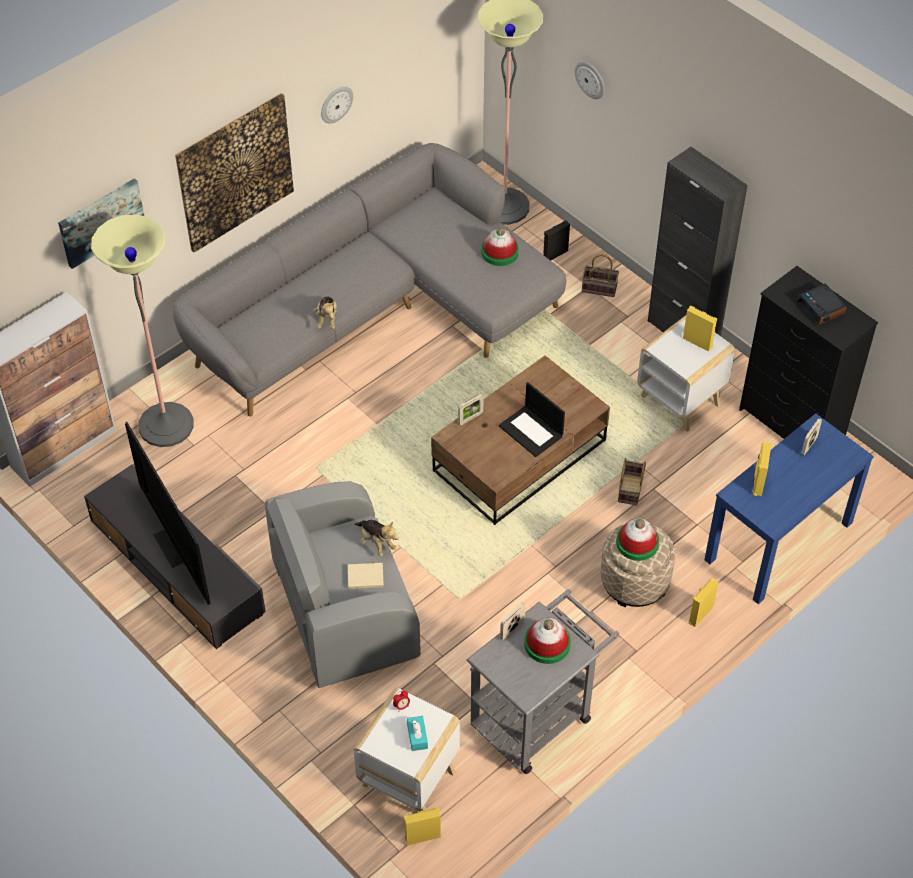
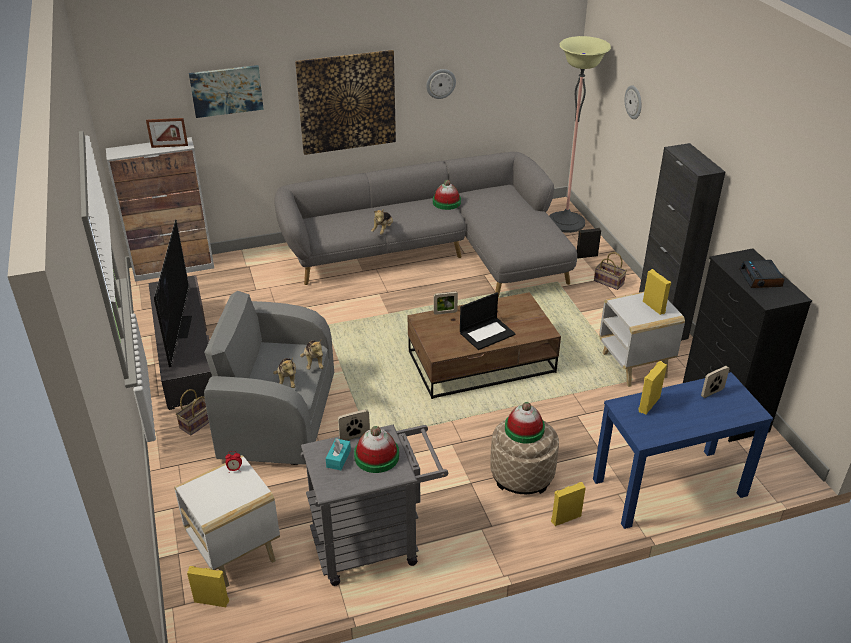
camera: 25 degrees right, 15 degrees down
(53, 318) = (169, 146): none -> picture frame
(166, 425) = (247, 274): floor lamp -> none
(364, 576) = (287, 380): beige book -> plush toy
(417, 736) = (228, 496): turquoise tissue box -> turquoise tissue box (338, 458)
(500, 252) = (532, 225): hat -> hat (446, 202)
(532, 431) = (487, 333): laptop -> laptop turned 105 degrees counterclockwise
(631, 490) = (557, 411): basket -> basket (197, 424)

